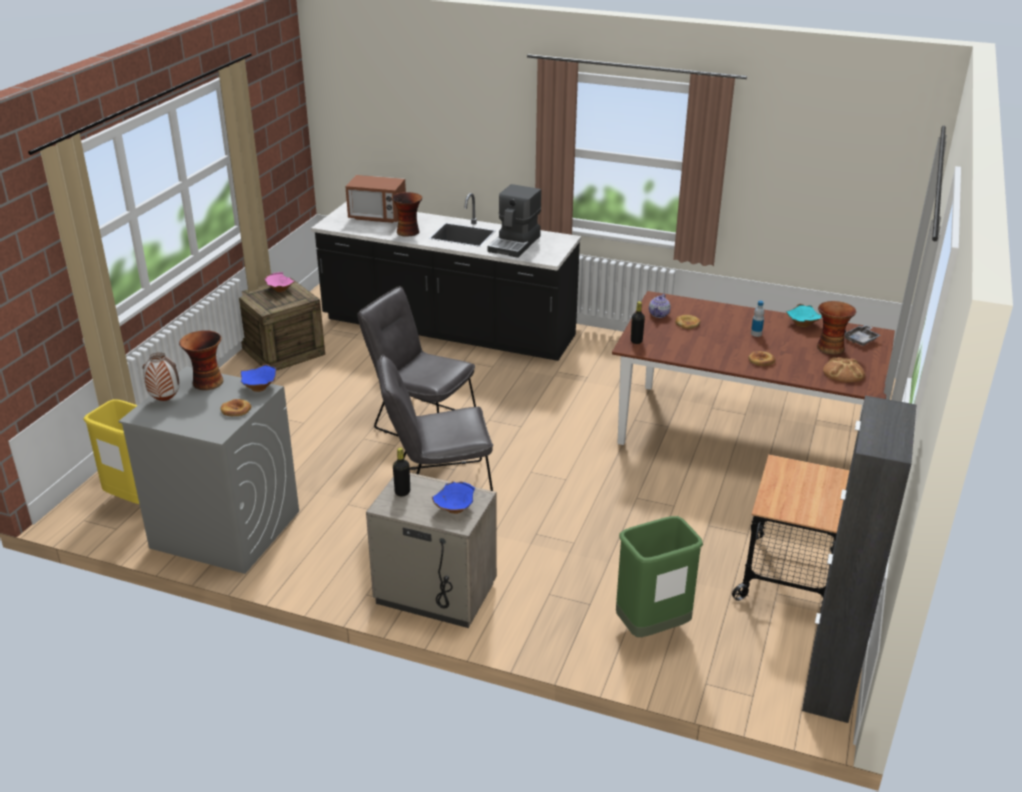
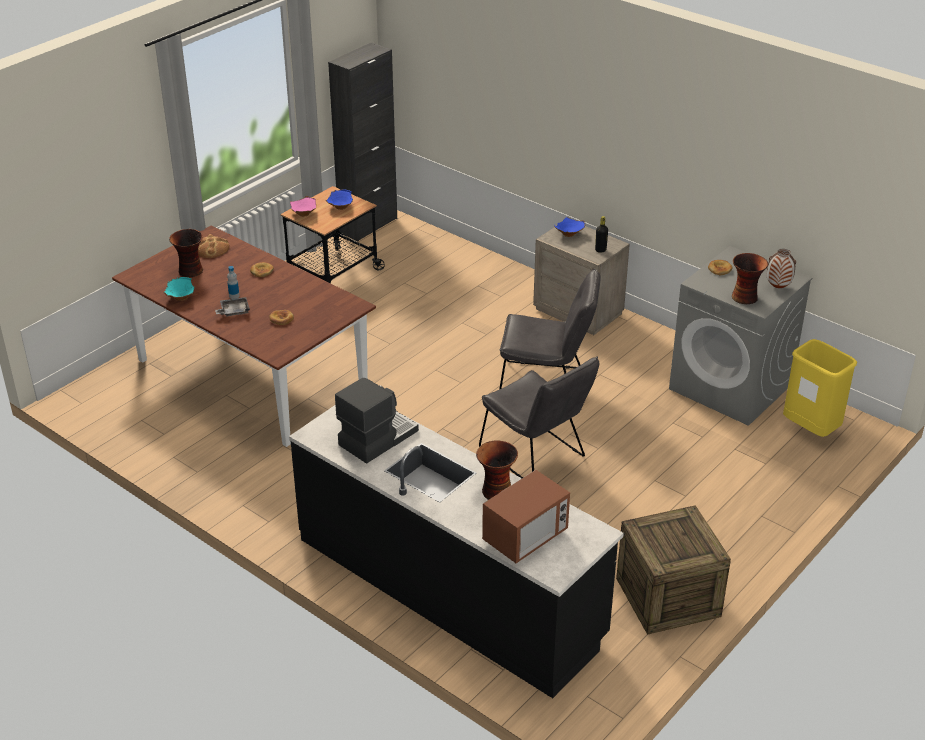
camera: 160 degrees left, 5 degrees up
(260, 388) = (700, 284): blue bowl -> blue bowl (340, 207)
(279, 290) = (670, 551): pink bowl -> pink bowl (304, 213)
(377, 217) = (525, 537): microwave -> microwave turned 105 degrees clockwise
(636, 341) = (346, 310): black bottle -> none
(652, 628) = (448, 266): green trash can -> none
(659, 314) = (296, 334): teapot -> none
(861, 339) = (154, 273): grey tray -> grey tray (233, 311)

